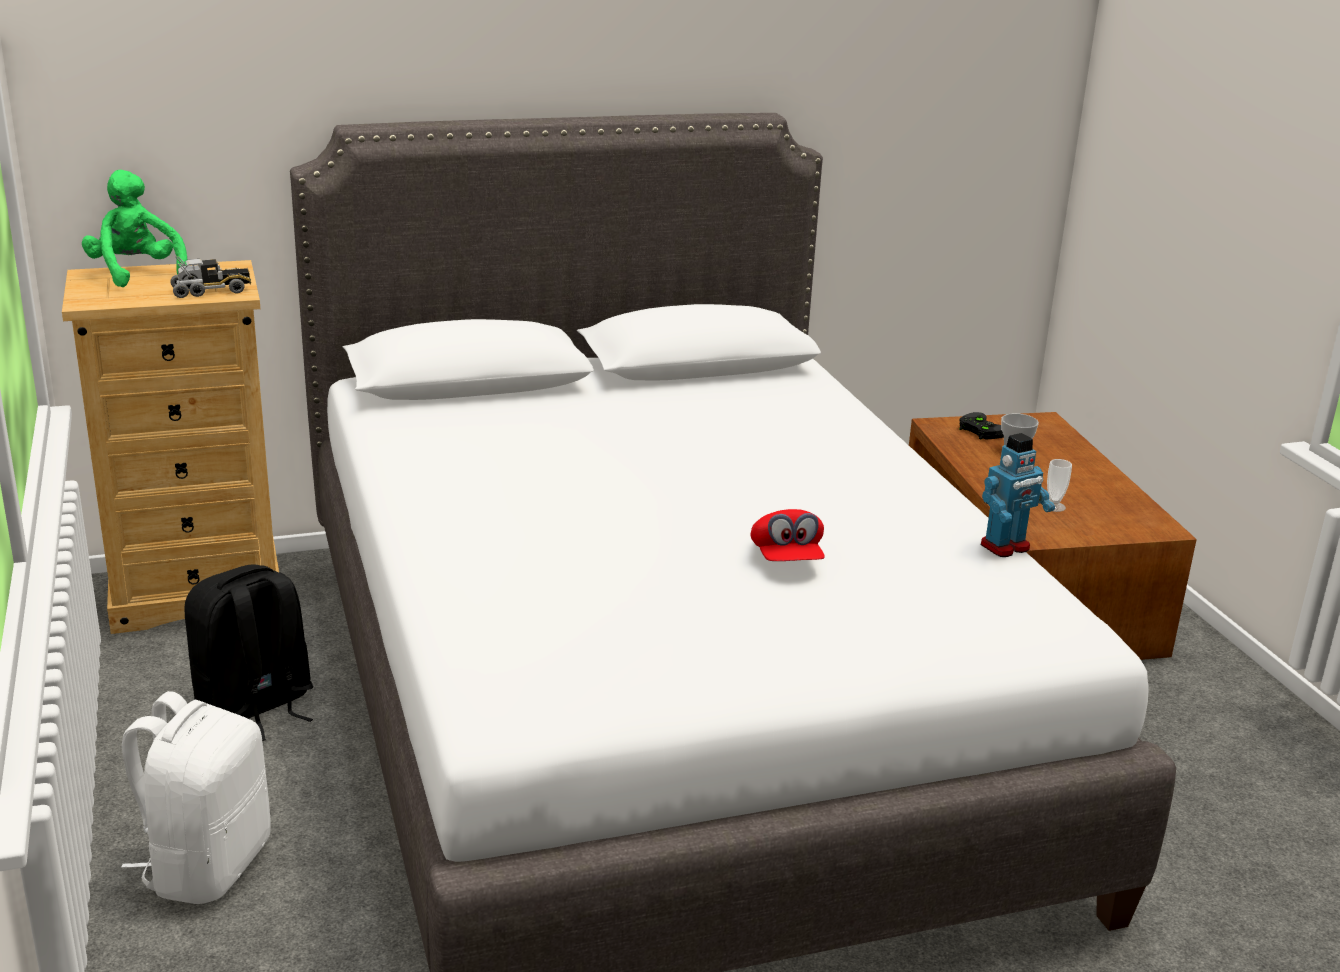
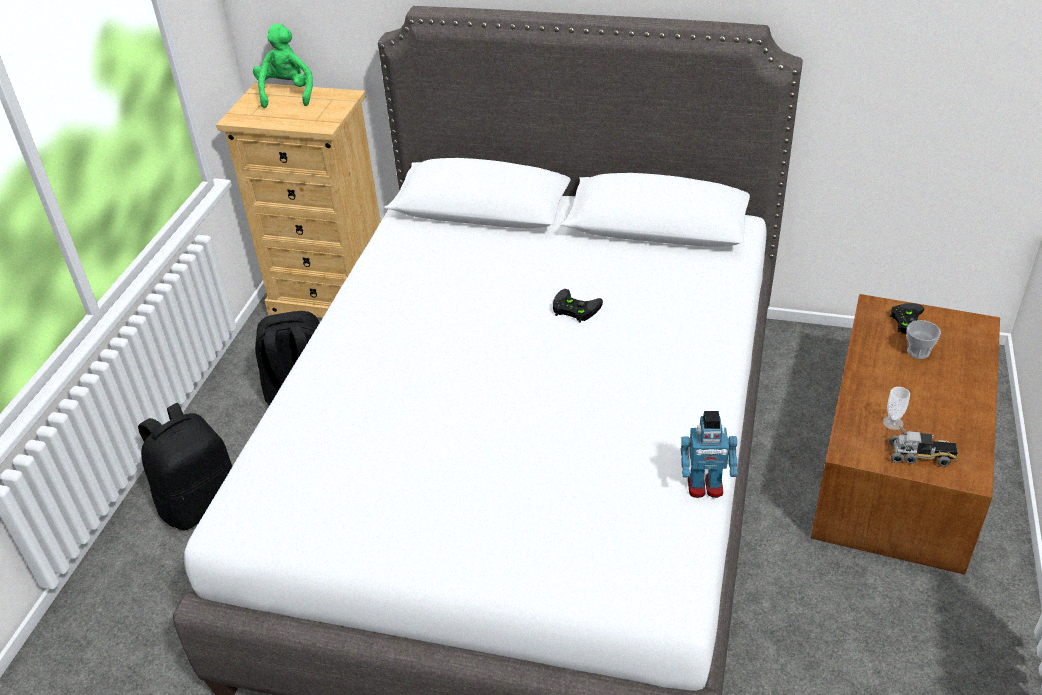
camera: 35 degrees right, 15 degrees up
(206, 865) = (201, 502): white backpack -> black backpack
(212, 291) = (313, 120): toy truck -> toy truck (921, 455)
(690, 444) = (573, 308): none -> black game controller
(786, 559) = (531, 445): red cap -> none

